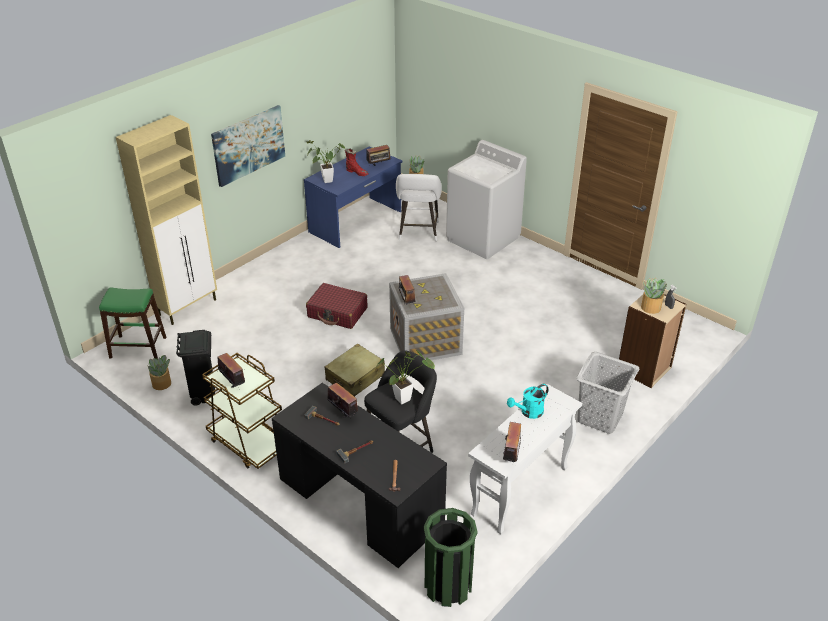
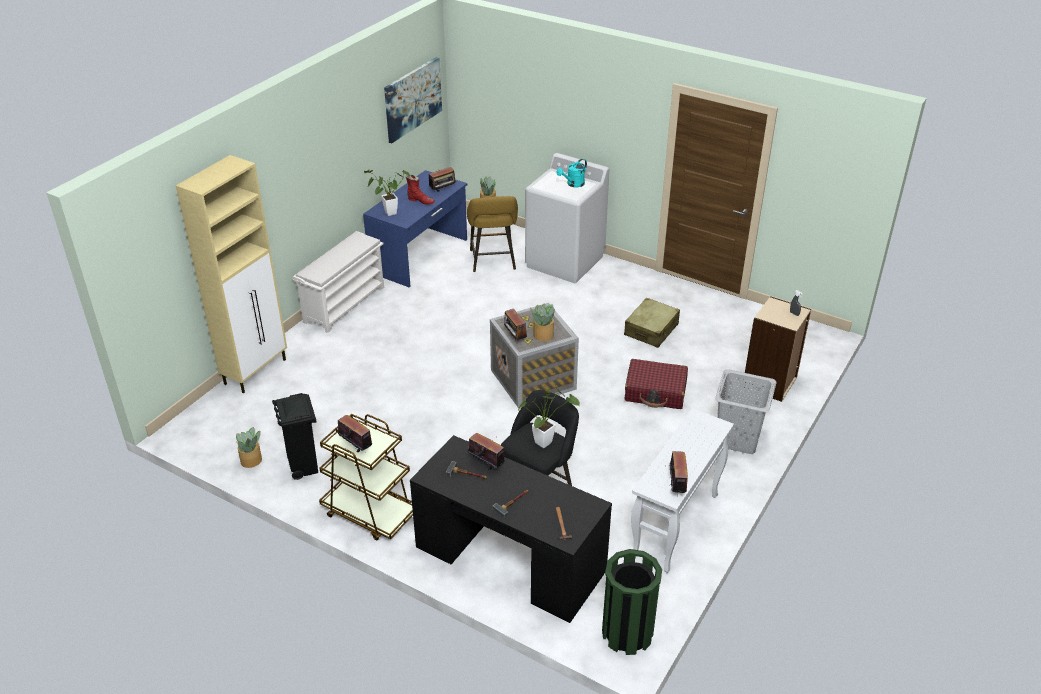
camera: 10 degrees left, 0 degrees up
(138, 347) = (211, 423): green stool -> none
(248, 145) = (307, 181): picture -> picture (413, 99)
(279, 257) = (344, 304): none -> white shoe rack
(337, 313) = (428, 359): red suitcase -> red suitcase (655, 392)
(355, 377) = (468, 427): beige suitcase -> beige suitcase (651, 330)
(418, 233) = (493, 262): white stool -> yellow stool
(528, 412) = (682, 440): turquoise watering can -> turquoise watering can (573, 184)
(650, 308) = (776, 317): potted plant -> potted plant (543, 335)

